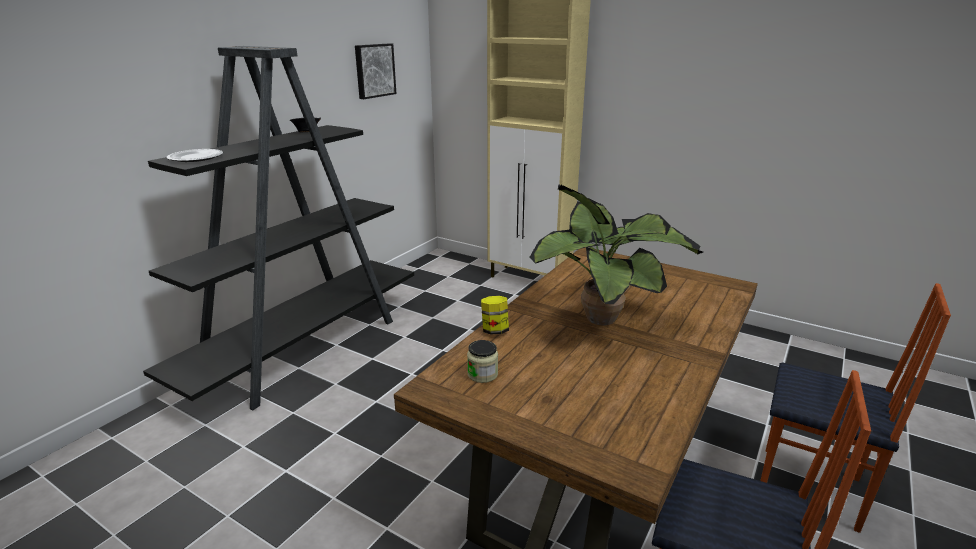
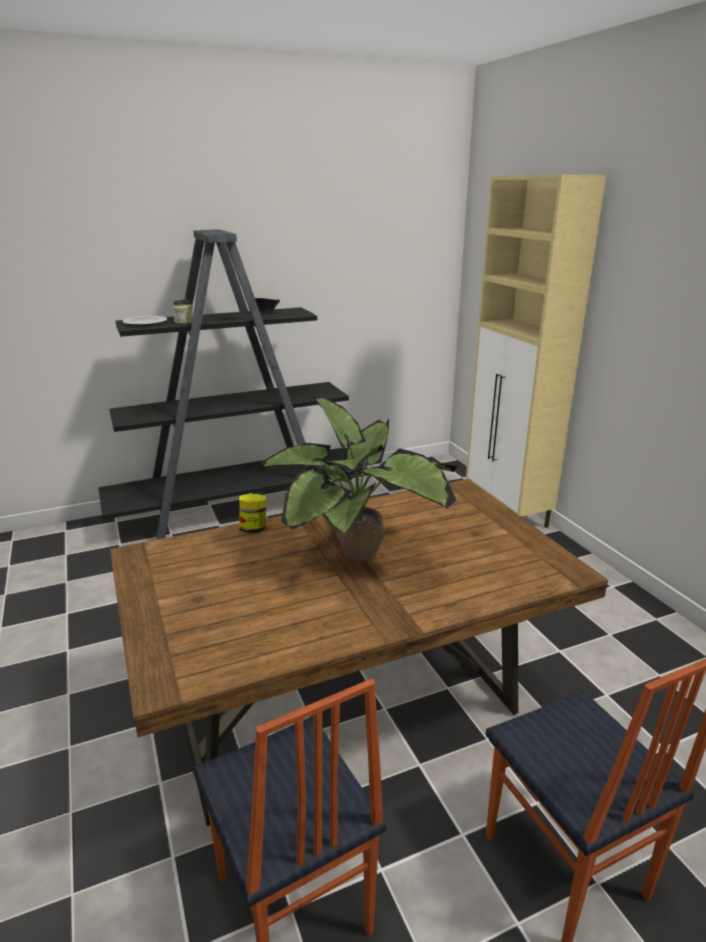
camera: 35 degrees right, 0 degrees up
(374, 70) = (379, 257): picture -> none
(482, 374) = (186, 559): jar -> jar (184, 322)

